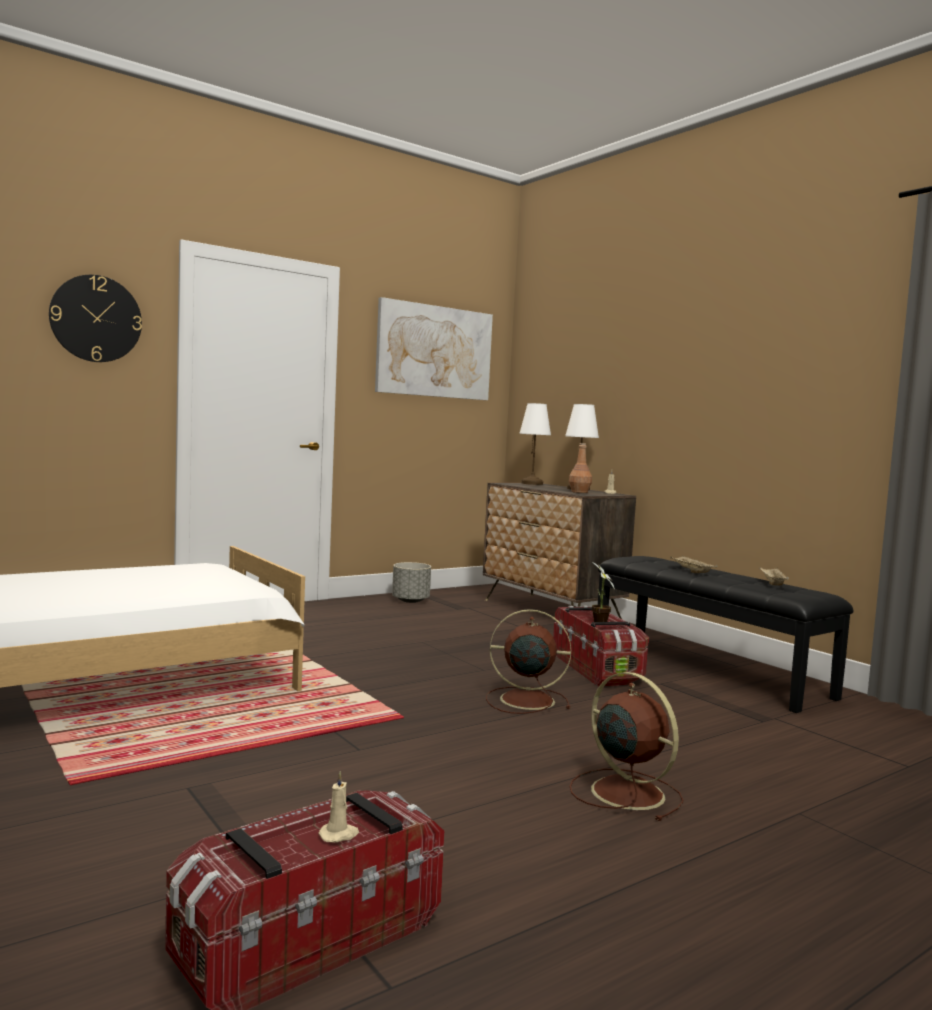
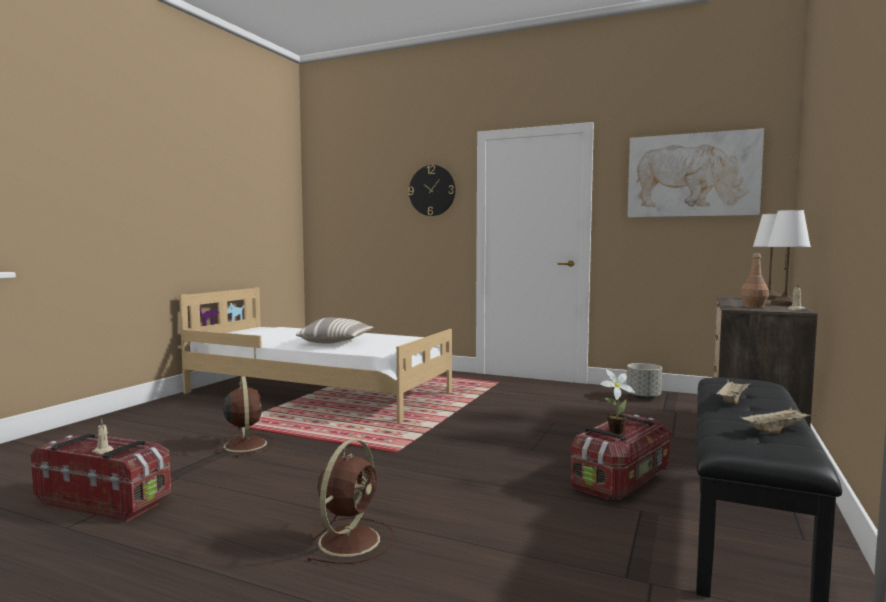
camera: 60 degrees right, 0 degrees up
(121, 590) = (336, 342): none -> pillow
(524, 700) = (489, 473): brown fan -> brown fan (245, 444)

